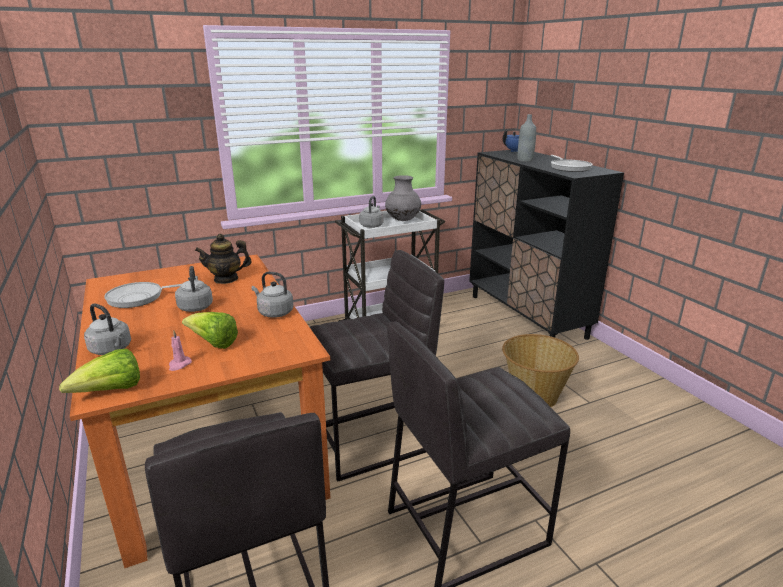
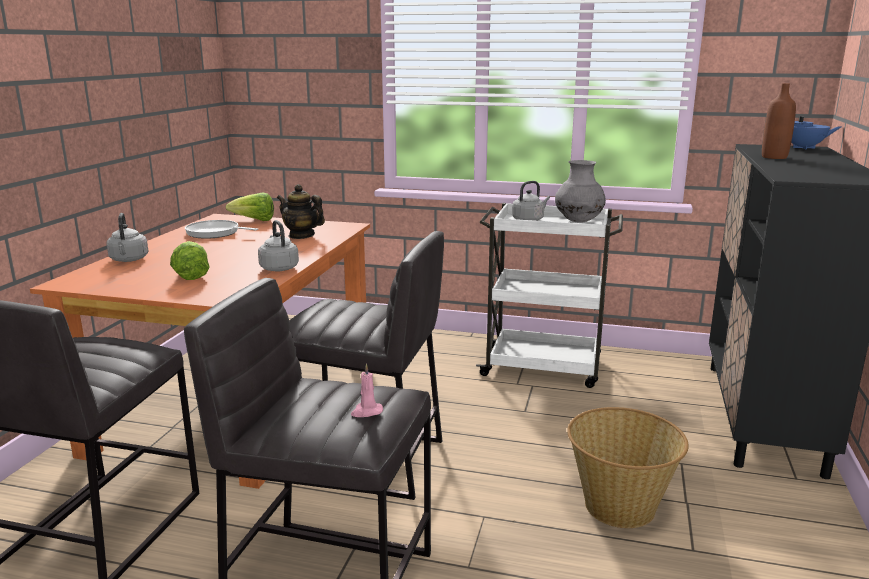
camera: 40 degrees right, 5 degrees down
(111, 391) = (75, 283): lettuce -> lettuce (254, 221)
(179, 365) = (141, 281): pink candle -> pink candle (366, 412)
(195, 306) = (236, 248): grey kettle -> none
(525, 160) = (774, 157): grey bottle -> brown bottle
(569, 168) = (816, 171): frying pan -> none

